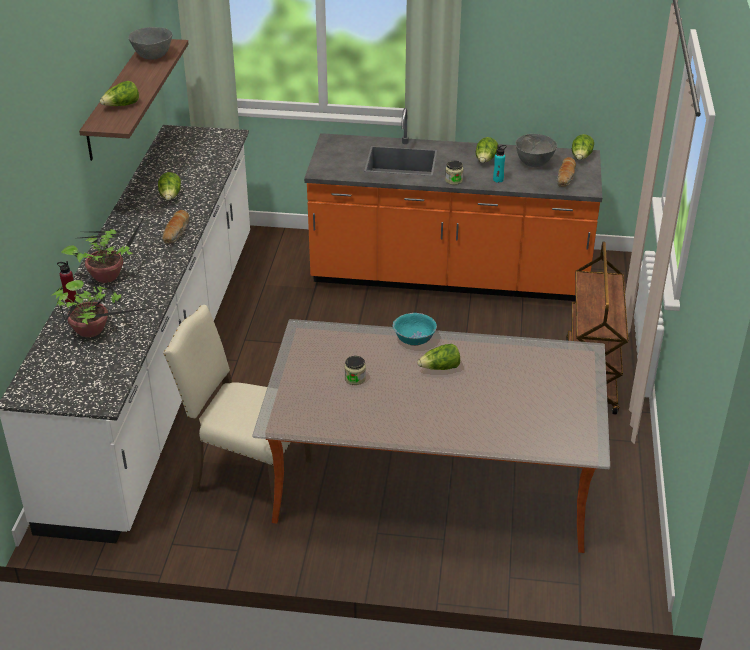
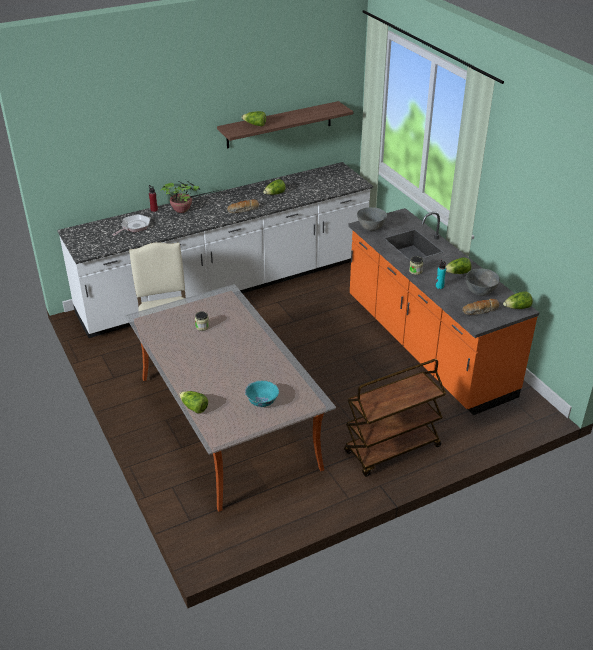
camera: 55 degrees right, 0 degrees up
(93, 332) = (134, 227): potted plant -> frying pan
(153, 57) = (319, 111): grey bowl -> grey bowl (371, 228)
(414, 339) = (259, 332): turquoise bowl -> turquoise bowl (262, 401)
(440, 368) = (241, 351): lettuce -> lettuce (194, 407)

